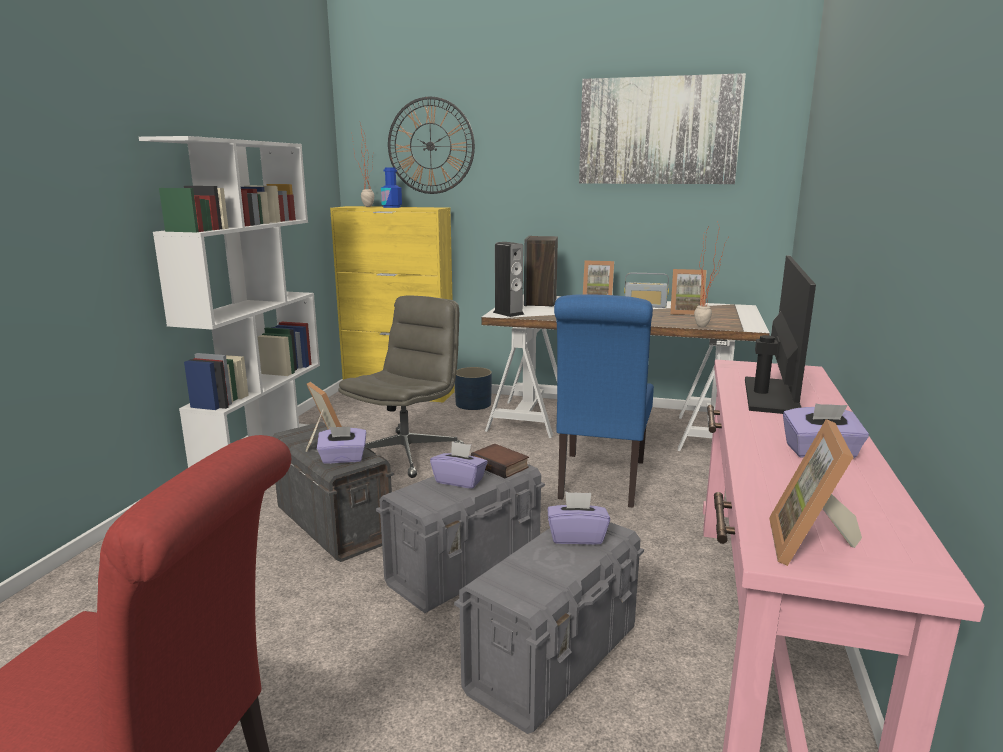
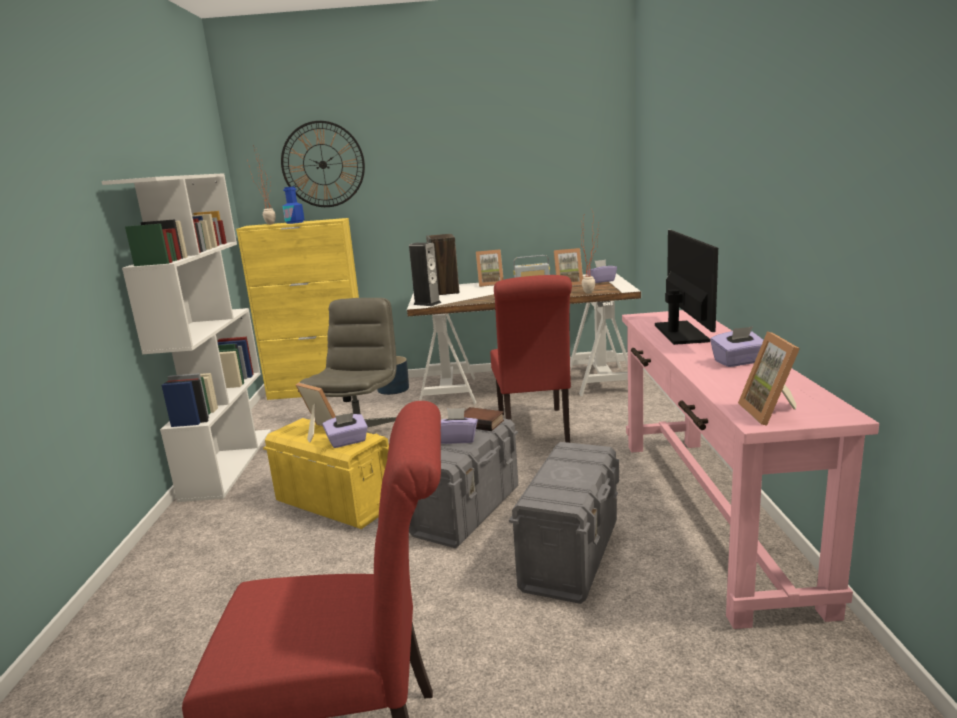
camera: 15 degrees left, 0 degrees up
(334, 524) = (335, 503): grey storage box -> yellow storage box
(576, 536) = (573, 458): purple tissue box -> purple tissue box (601, 281)
(600, 482) = (534, 430): blue chair -> red chair
(658, 131) = (521, 139): picture -> none

